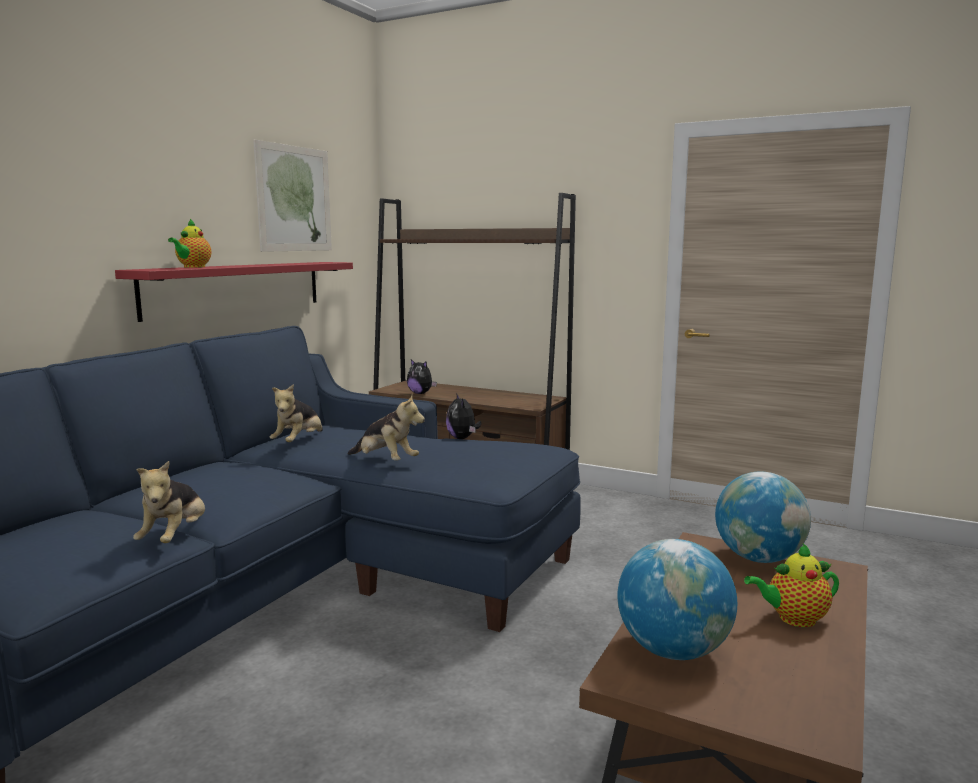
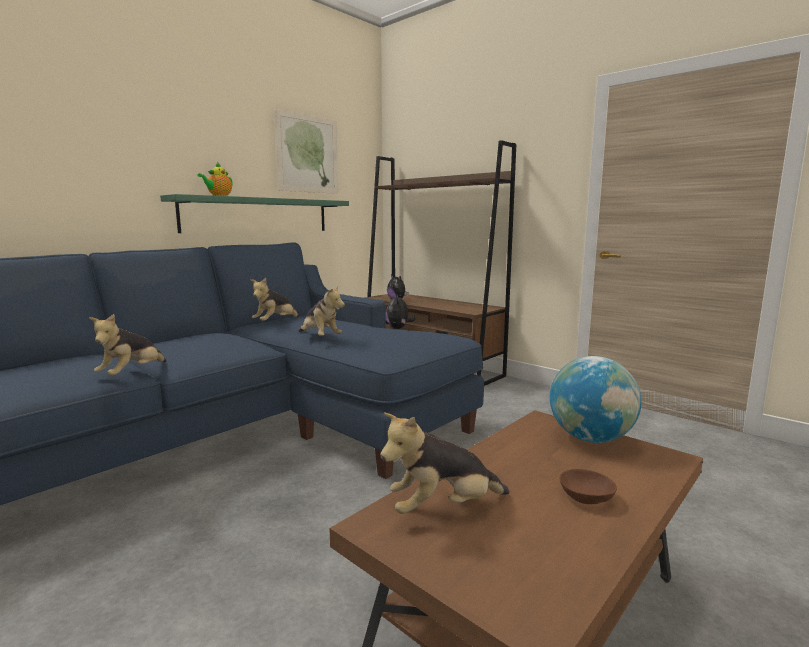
camera: 15 degrees right, 0 degrees up
(237, 288) = (258, 215): red shelf -> green shelf
(673, 650) = (443, 508): globe -> plush toy
(793, 619) = (587, 496): teapot -> brown bowl

